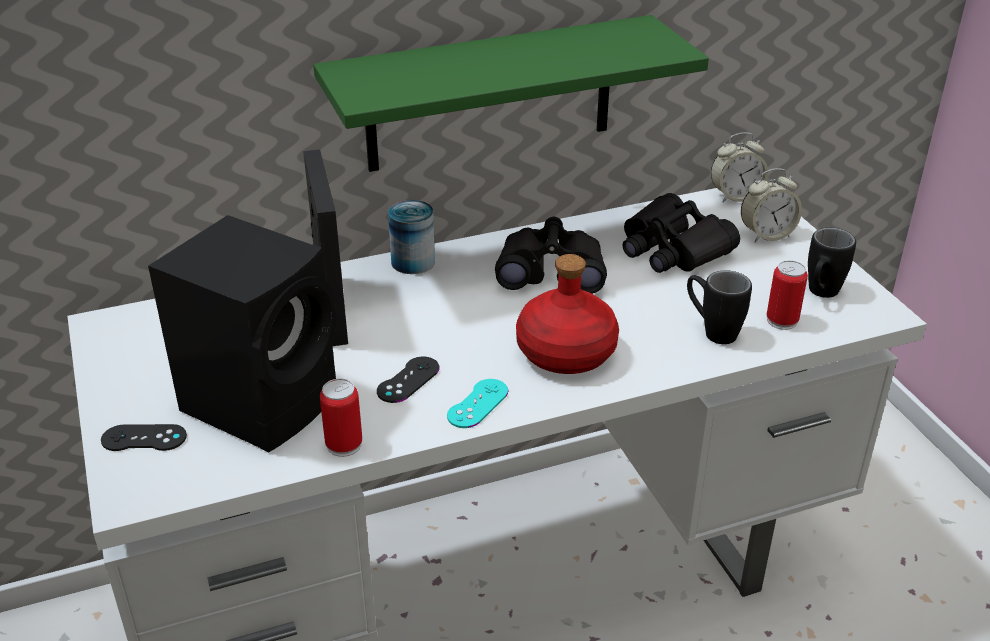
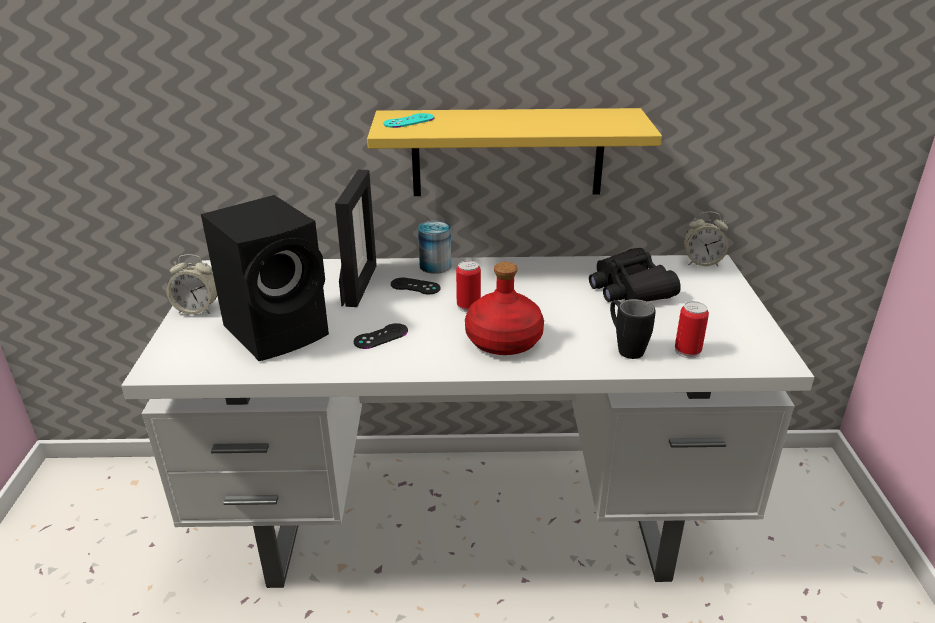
camera: 20 degrees right, 5 degrees down
(144, 438) = (191, 337): black game controller -> black game controller (415, 286)
(344, 444) = (310, 367): can -> can (468, 306)
(477, 404) = (418, 361): turquoise game controller -> turquoise game controller (409, 121)
(490, 94) = (507, 152): green shelf -> yellow shelf
(551, 272) = (528, 288): black binoculars -> none
(766, 235) = (711, 291): alarm clock -> alarm clock (197, 309)
(820, 294) = (731, 339): black mug -> none

